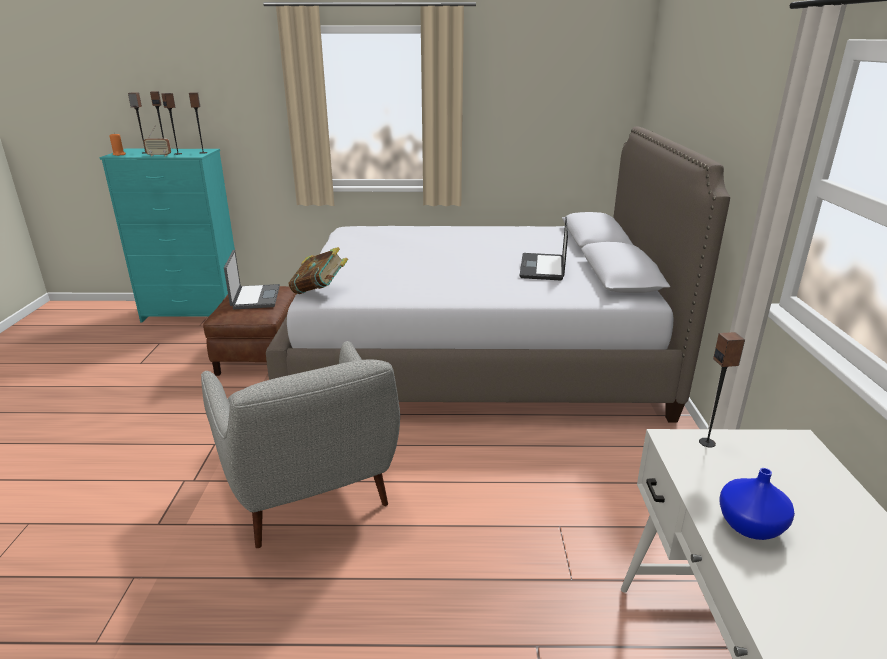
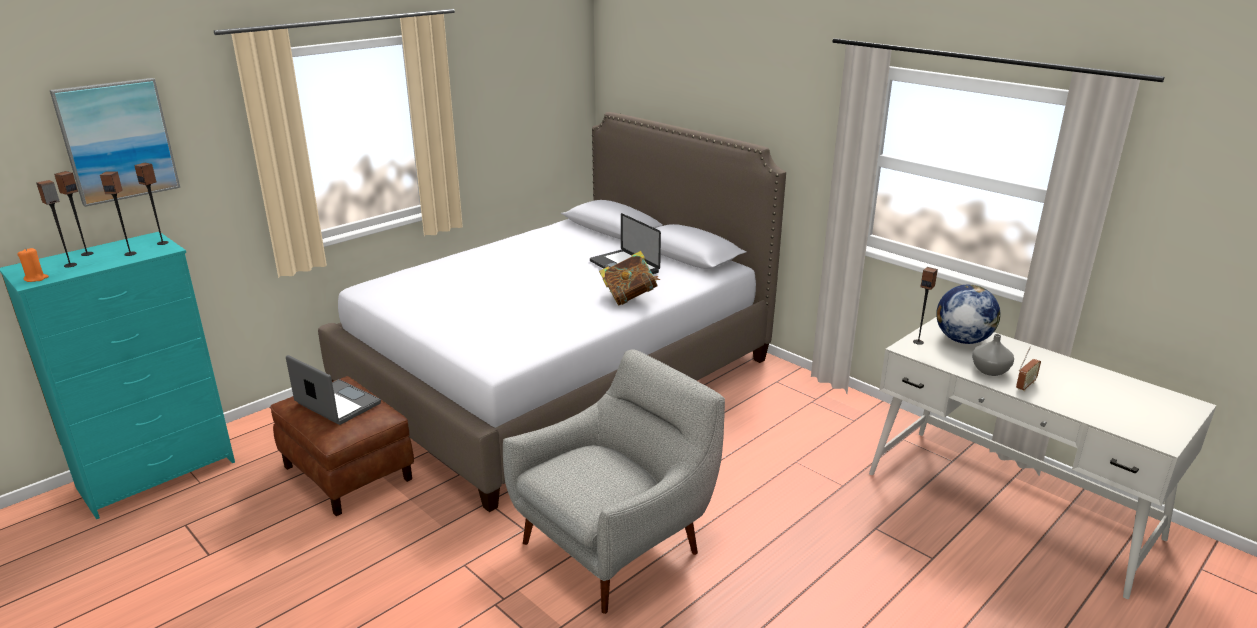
camera: 45 degrees left, 0 degrees up
(159, 155) = (113, 263): radio -> radio (1025, 386)
(203, 79) = (117, 141): none -> picture
(310, 493) = (616, 544): grey armchair -> grey armchair turned 60 degrees counterclockwise
(320, 292) = (494, 357): book -> book (629, 297)
(750, 527) = (991, 371): blue vase -> grey vase
(782, 471) = (962, 340): none -> globe

